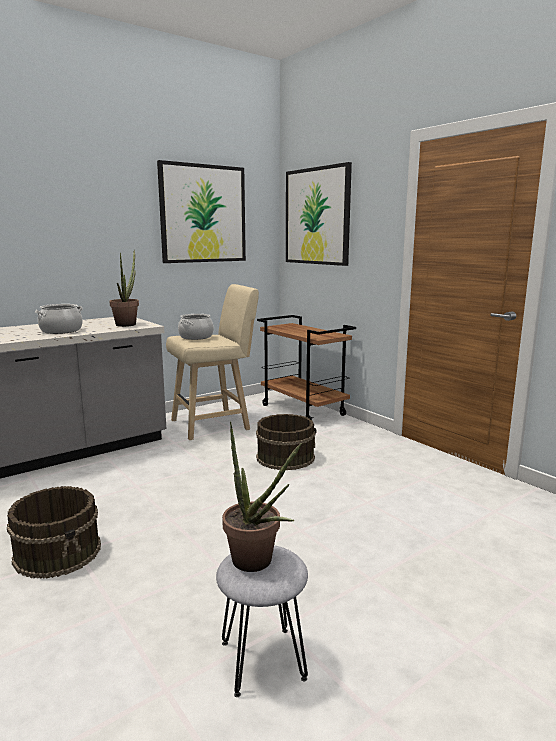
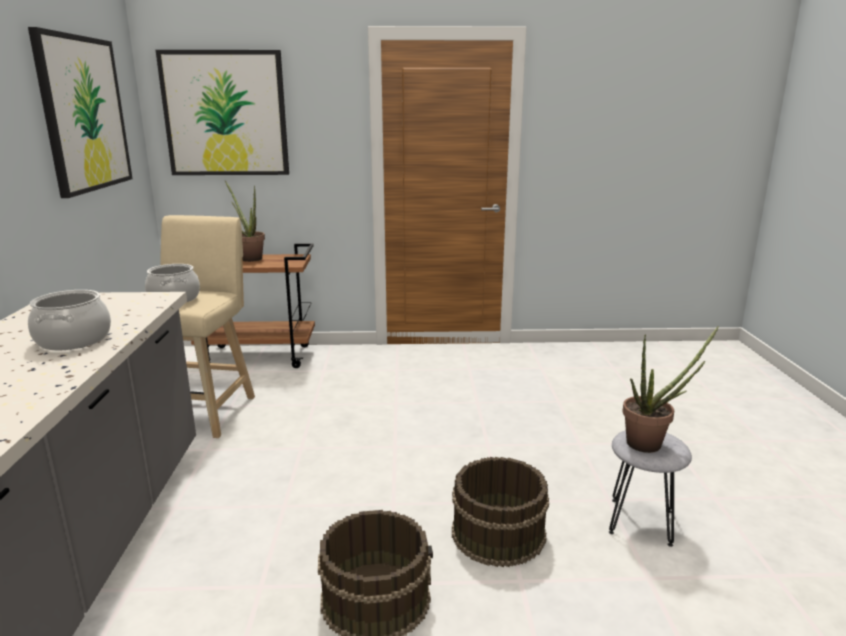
camera: 55 degrees left, 5 degrees up
(127, 324) = (123, 303): potted plant -> potted plant (249, 258)
(285, 457) = (348, 403): brown bucket -> brown bucket (497, 533)

